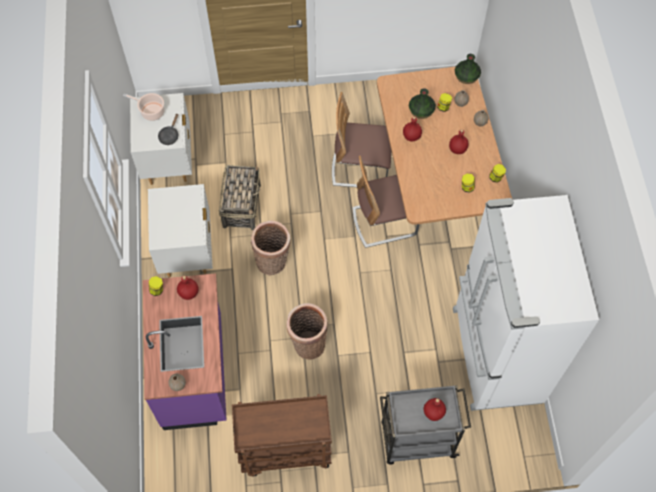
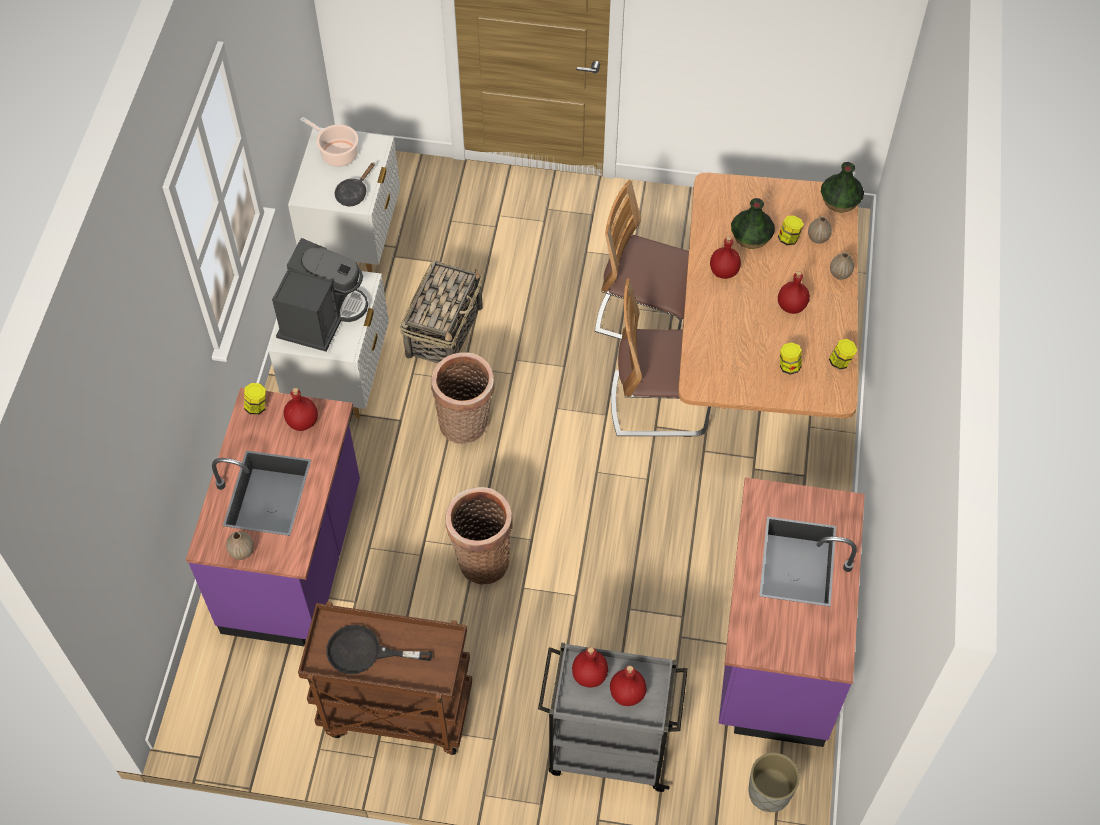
camera: 15 degrees right, 5 degrees down
(175, 220) = (321, 316): none -> coffee machine
(269, 427) = (364, 652): none -> black frying pan
(408, 407) = (589, 675): none -> red bottle
(494, 356) = (774, 650): white fridge -> purple counter
(515, 441) = (769, 792): none -> grey planter

